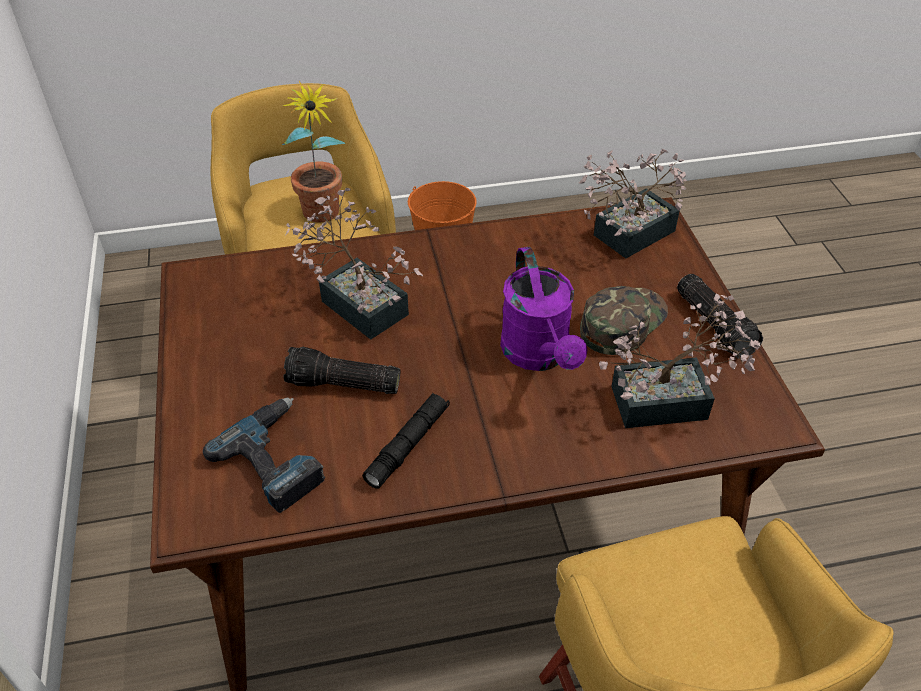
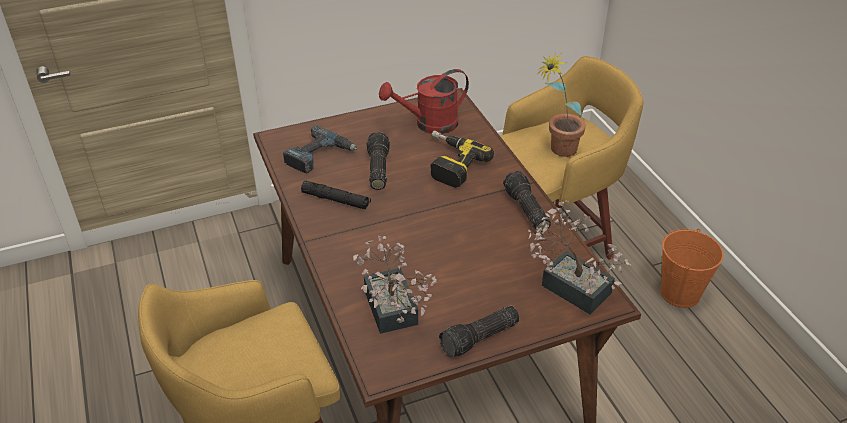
camera: 80 degrees right, 5 degrees down
(248, 310) = (429, 124): none -> red watering can
(358, 302) = (449, 163): potted plant -> power drill
(483, 247) = (525, 210): none -> flashlight
(539, 355) = (422, 247): purple watering can -> none
(622, 322) = (467, 286): green cap -> none

